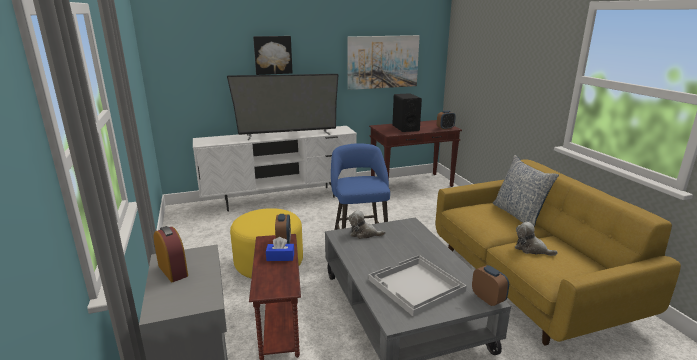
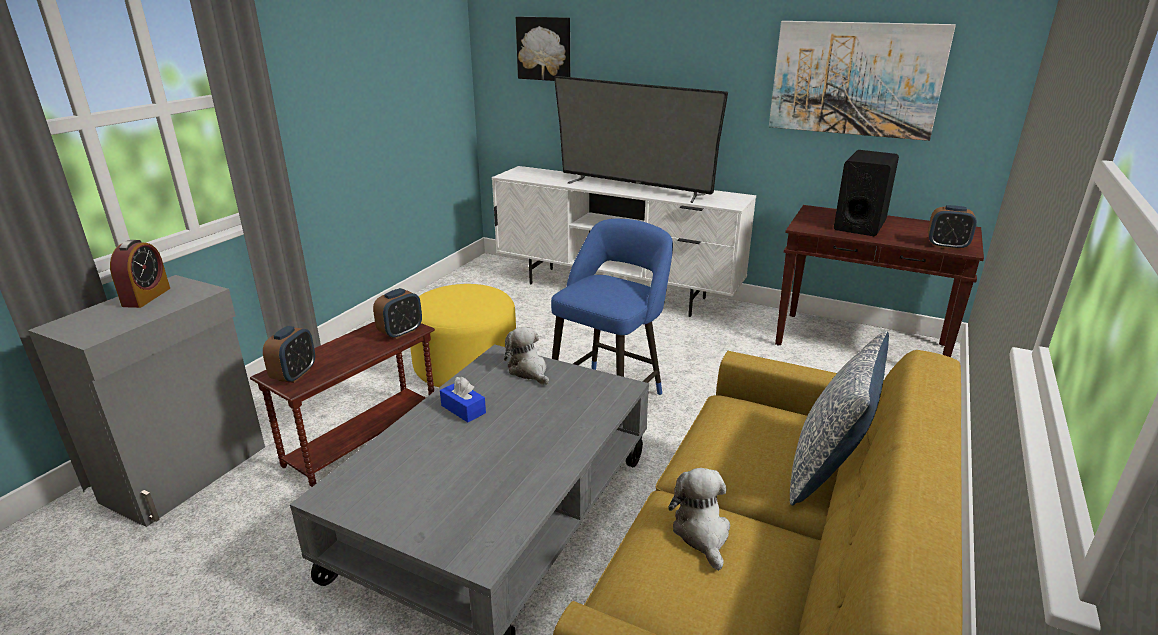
camera: 45 degrees right, 5 degrees up
(273, 55) = (642, 48): picture -> picture (544, 48)
(280, 257) = (363, 347): blue tissue box -> blue tissue box (463, 409)
(416, 286) = (440, 472): white tray -> none
(488, 299) = (483, 555): alarm clock -> alarm clock (294, 375)

